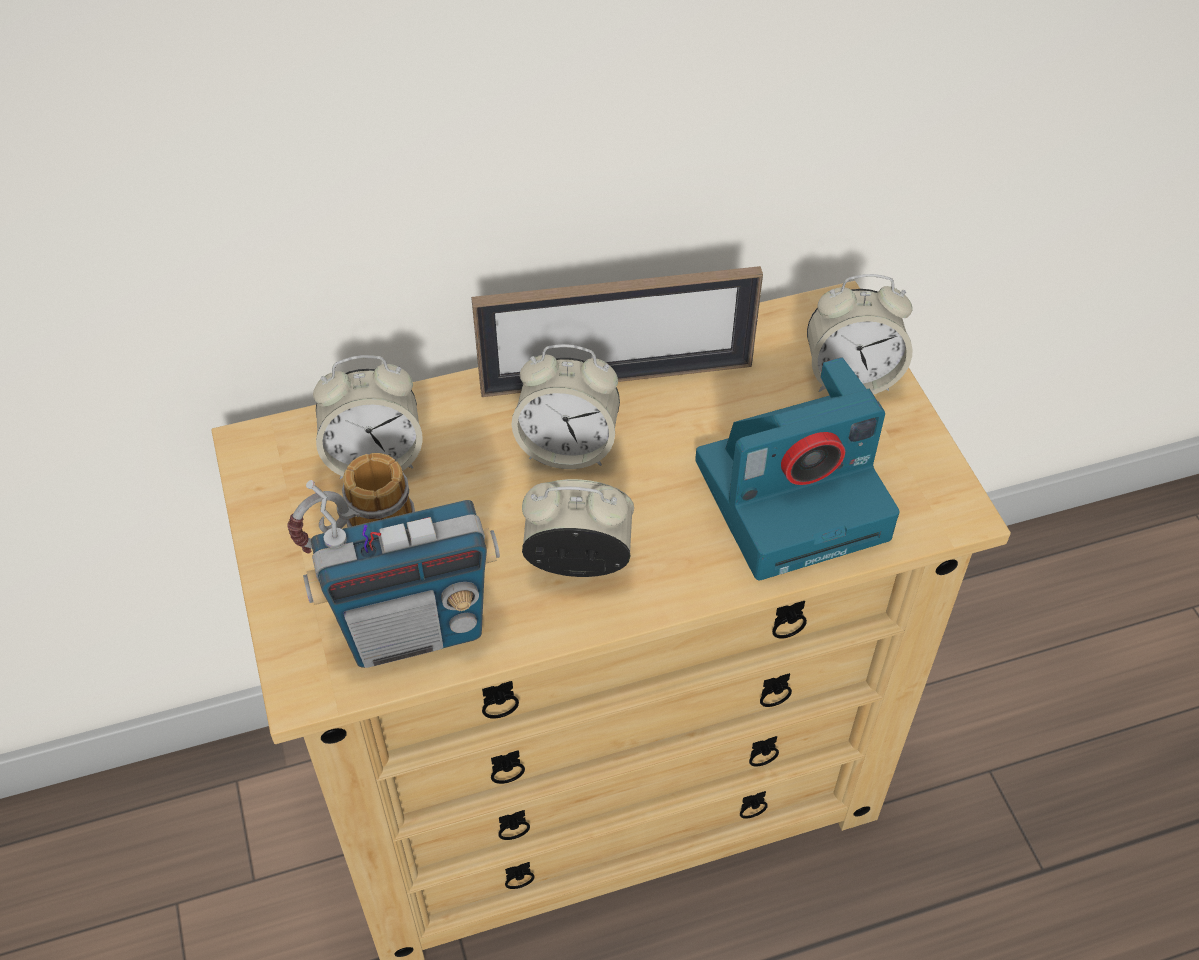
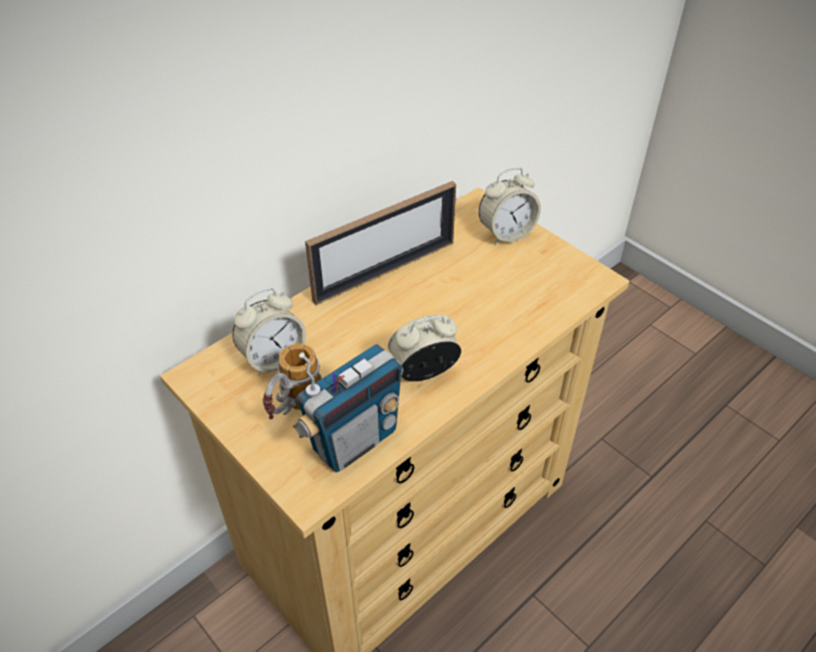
camera: 25 degrees left, 5 degrees down
(567, 448) = (381, 315): alarm clock -> none
(794, 496) = (515, 299): camera -> none

